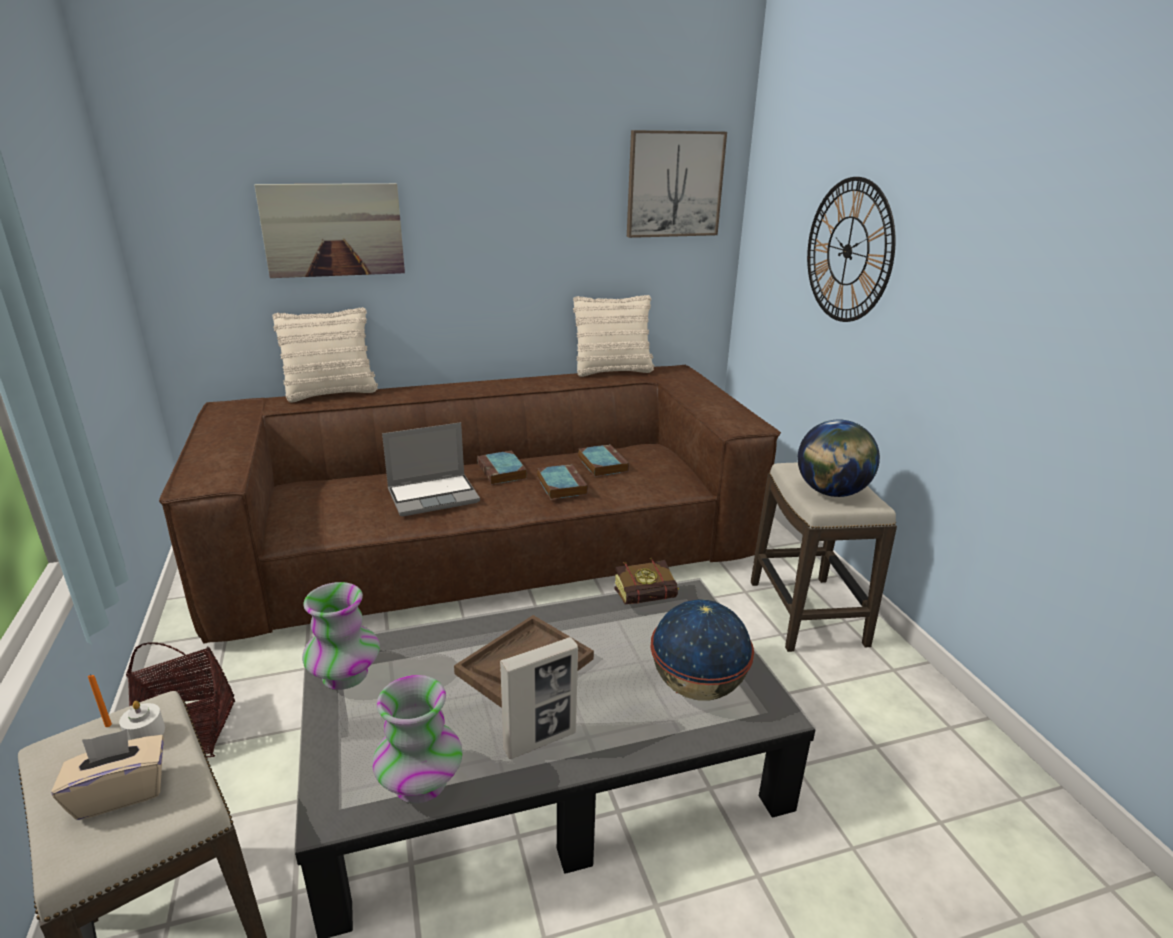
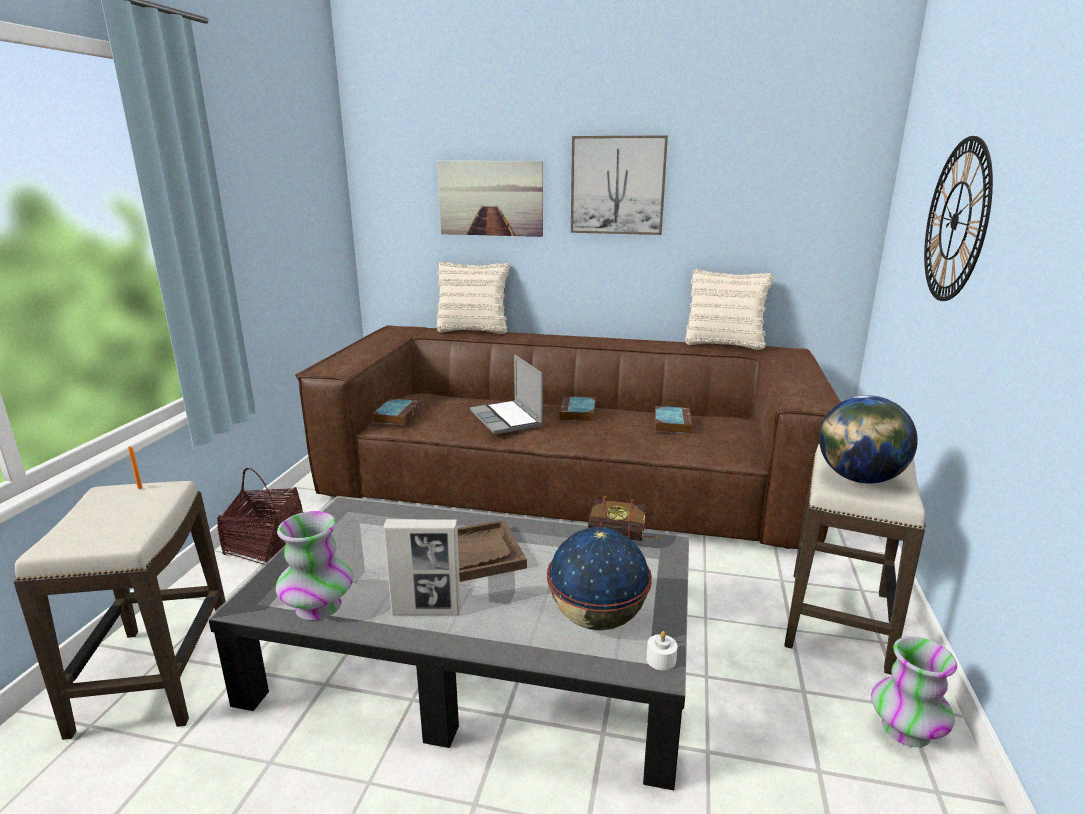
camera: 30 degrees right, 5 degrees down
(121, 792) = (106, 524): beige tissue box -> none
(145, 733) = (151, 498): white candle -> white candle (661, 660)
(345, 675) = (340, 522): vase -> vase (906, 730)
(434, 496) = (507, 419): laptop -> laptop turned 60 degrees clockwise
(560, 485) = (618, 432): book -> book (397, 415)
(674, 184) = (809, 164): picture -> picture (617, 185)

